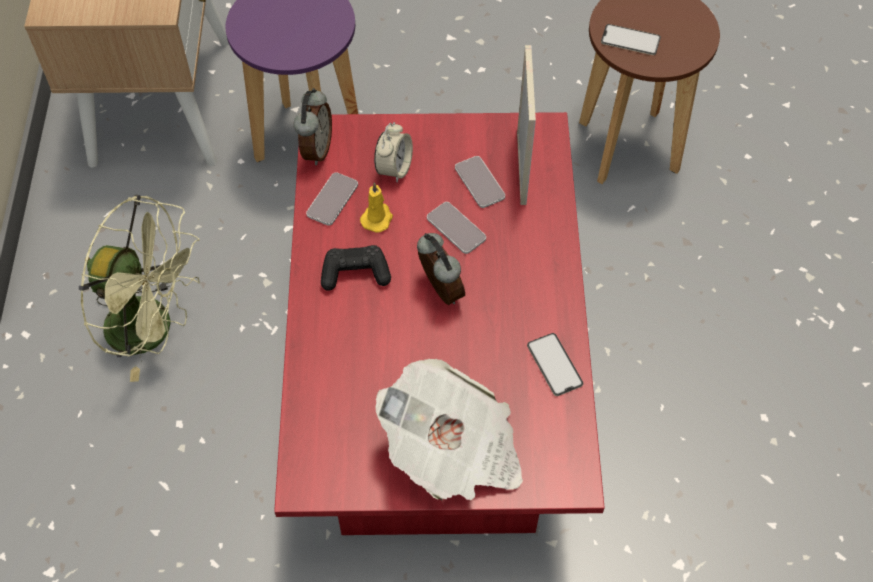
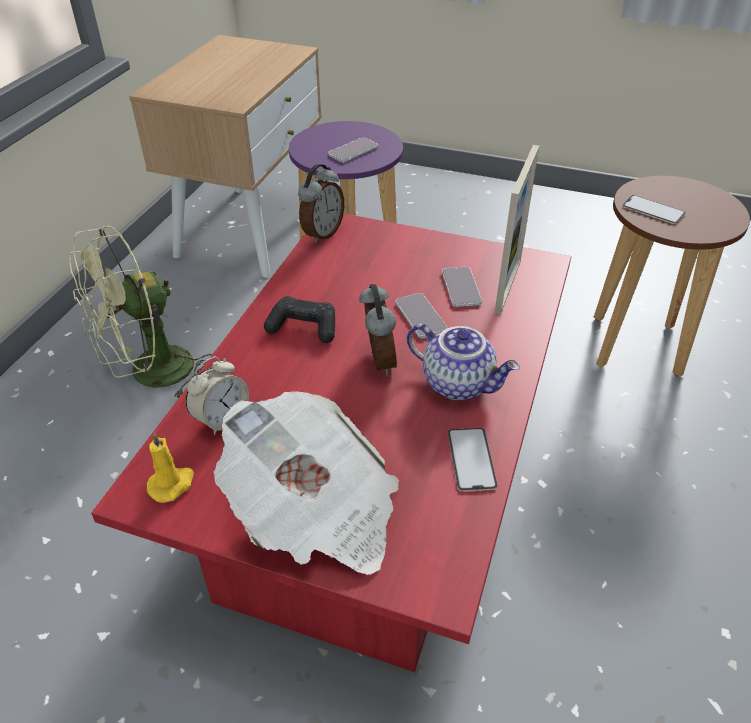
camera: 20 degrees right, 15 degrees down
(154, 328) = (150, 375): green fan -> green fan turned 105 degrees clockwise
(332, 199) = (315, 270): phone -> phone (353, 151)
(377, 218) = (349, 292): yellow candle -> yellow candle (172, 484)
(394, 169) = (384, 261): alarm clock -> alarm clock (221, 419)
(517, 292) = (459, 383): none -> teapot

